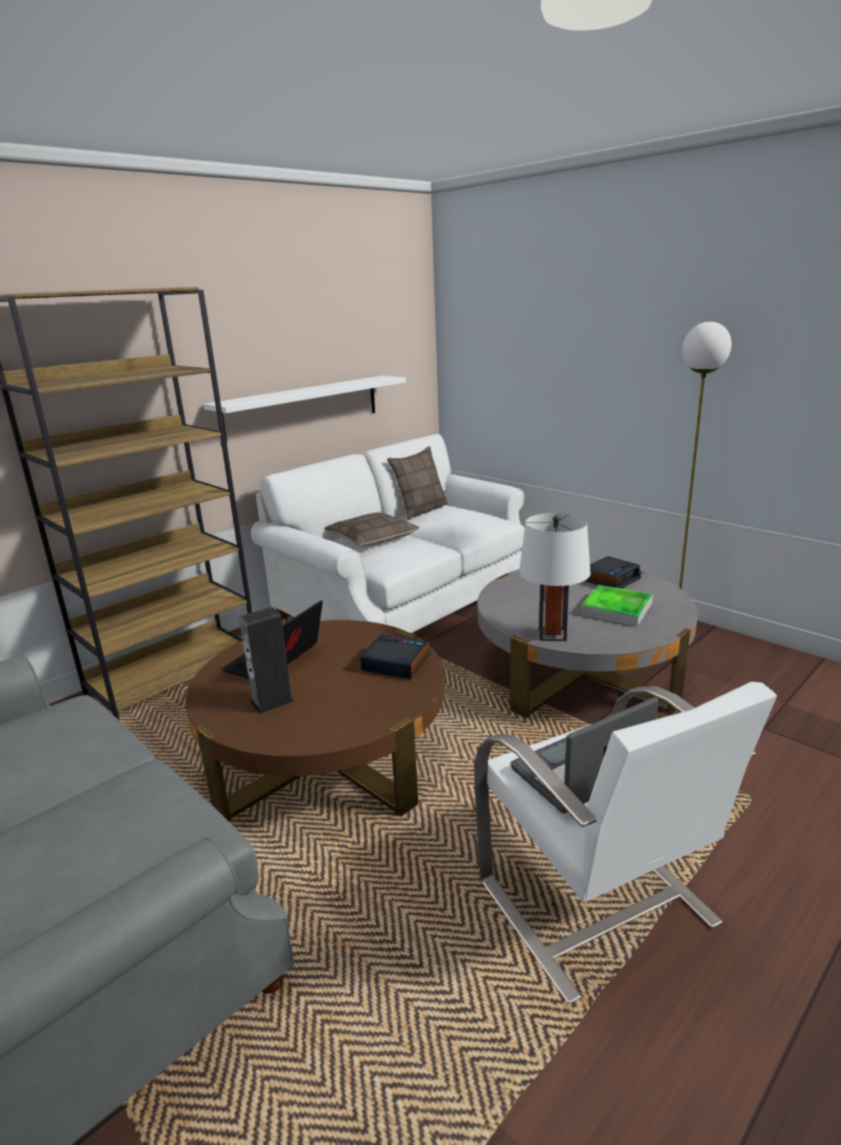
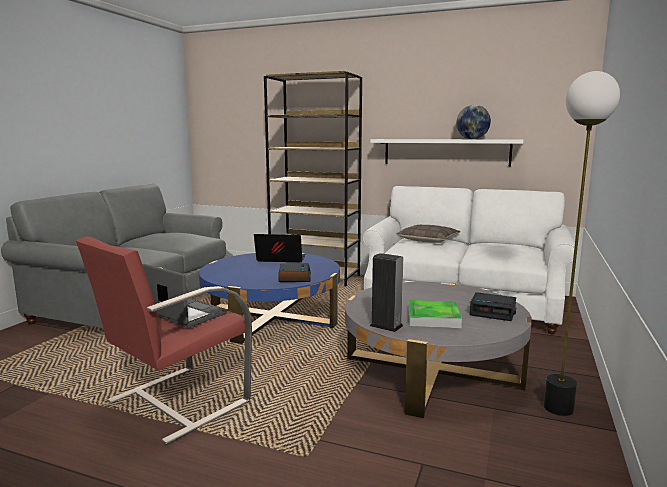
camera: 65 degrees right, 10 degrees down
(272, 701) = (242, 265): speaker -> speaker (386, 326)
(326, 755) = (272, 317): brown coffee table -> blue coffee table
(345, 384) = (472, 139): none -> globe
(420, 511) = (505, 243): pillow -> none
(552, 634) = (366, 304): white table lamp -> none
(597, 904) = (176, 402): white armchair -> red armchair

